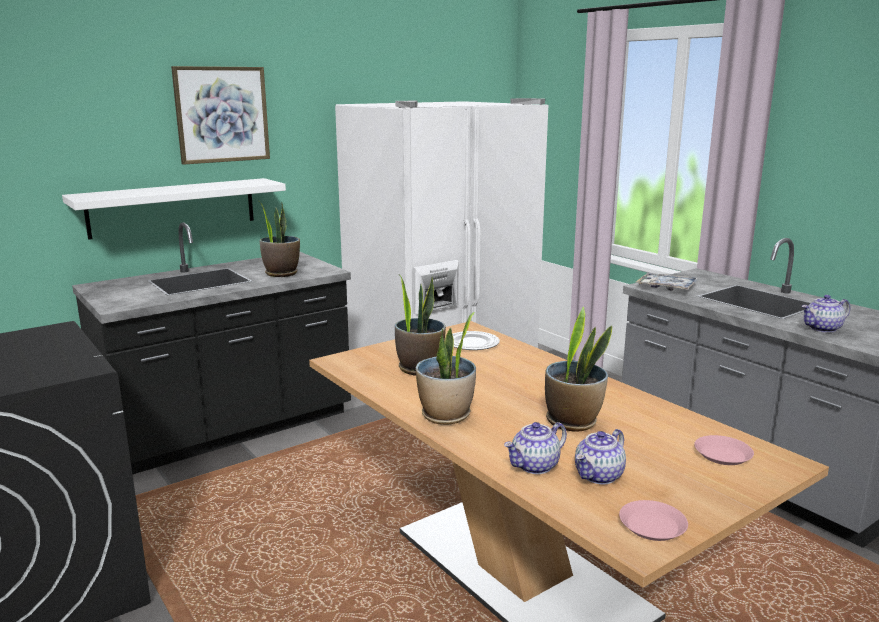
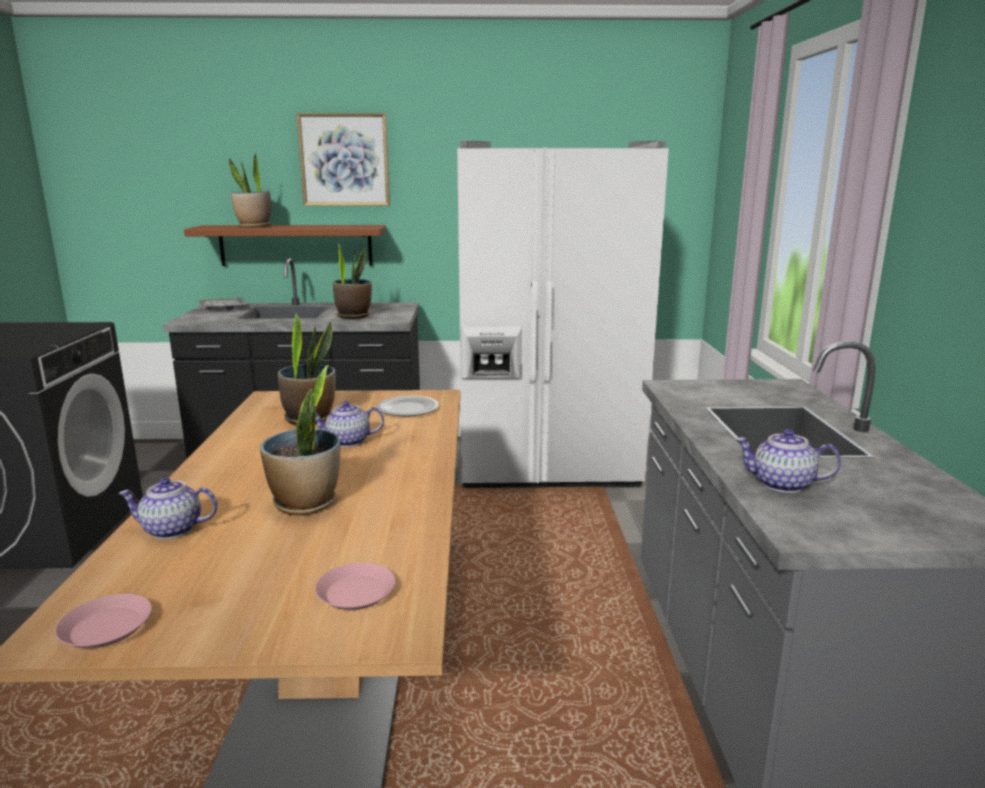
camera: 35 degrees right, 0 degrees up
(173, 207) = (296, 245): white shelf -> brown shelf
(446, 416) = (225, 463): potted plant -> potted plant (254, 227)
(599, 476) = (193, 561): teapot -> teapot (348, 442)
(666, 287) = (691, 391): tray -> tray (223, 308)

